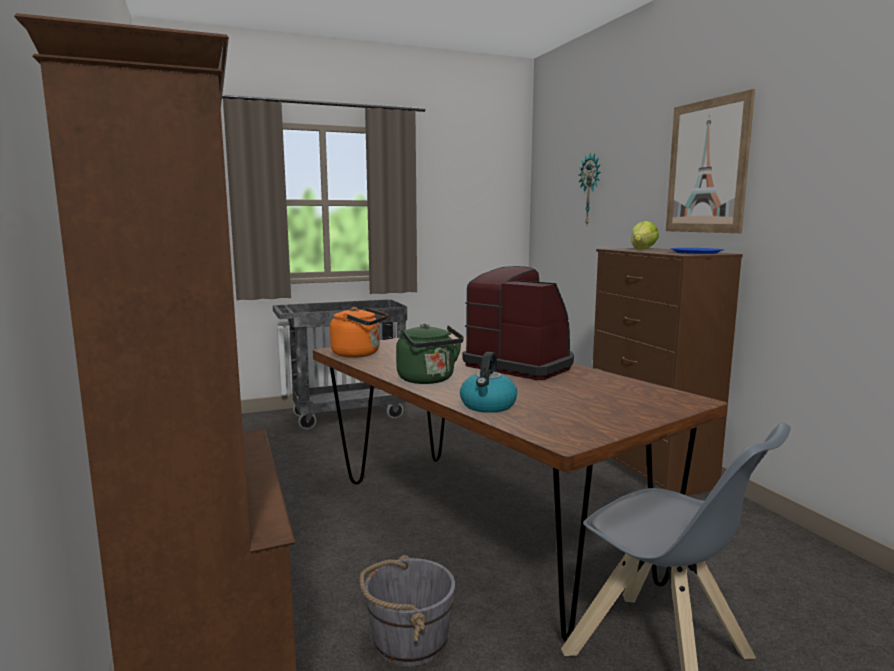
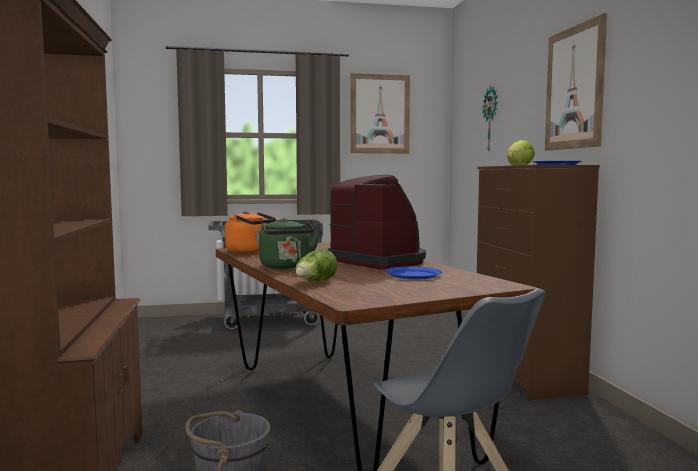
camera: 10 degrees right, 5 degrees down
(457, 178) = (380, 114): none -> picture
(488, 406) = (315, 282): kettle -> lettuce
(582, 388) = (413, 275): none -> blue plate

